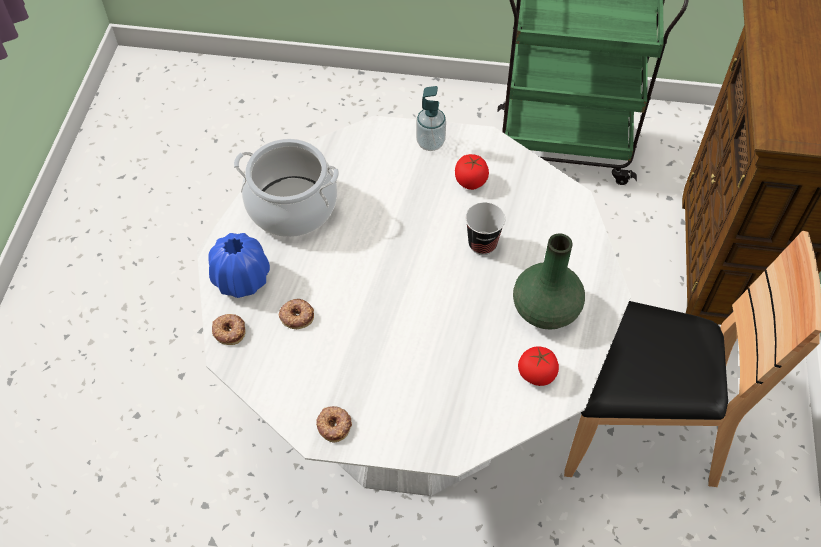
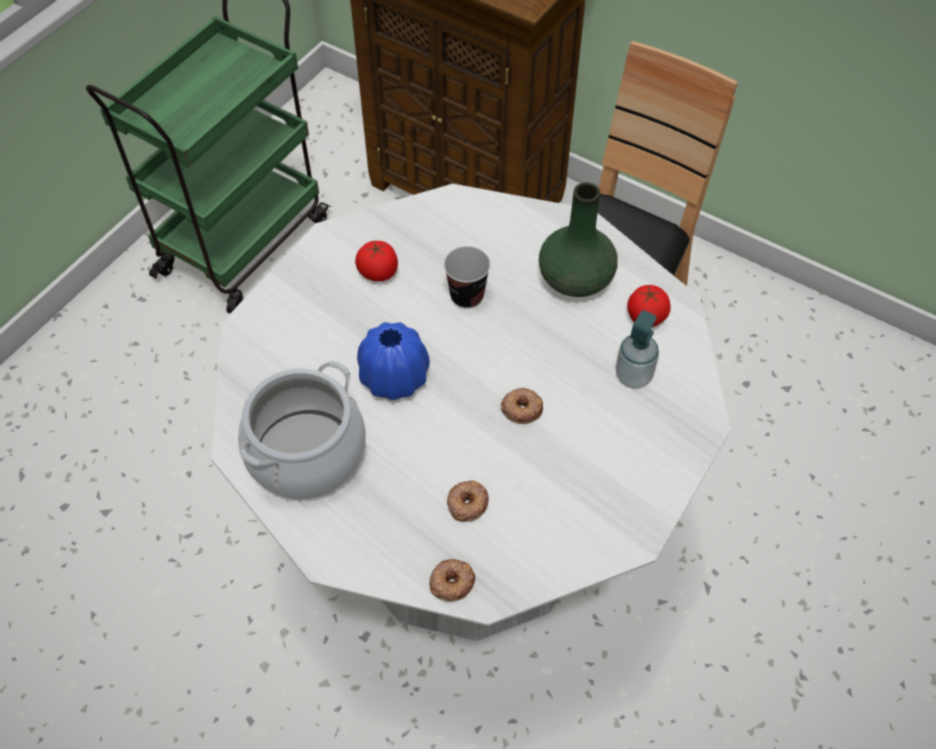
camera: 65 degrees left, 0 degrees up
(241, 279) = (383, 544): blue vase -> blue vase (394, 378)
(334, 425) = (627, 516): donut -> donut (521, 408)
(430, 143) = (301, 286): soap dispenser -> soap dispenser (633, 376)

